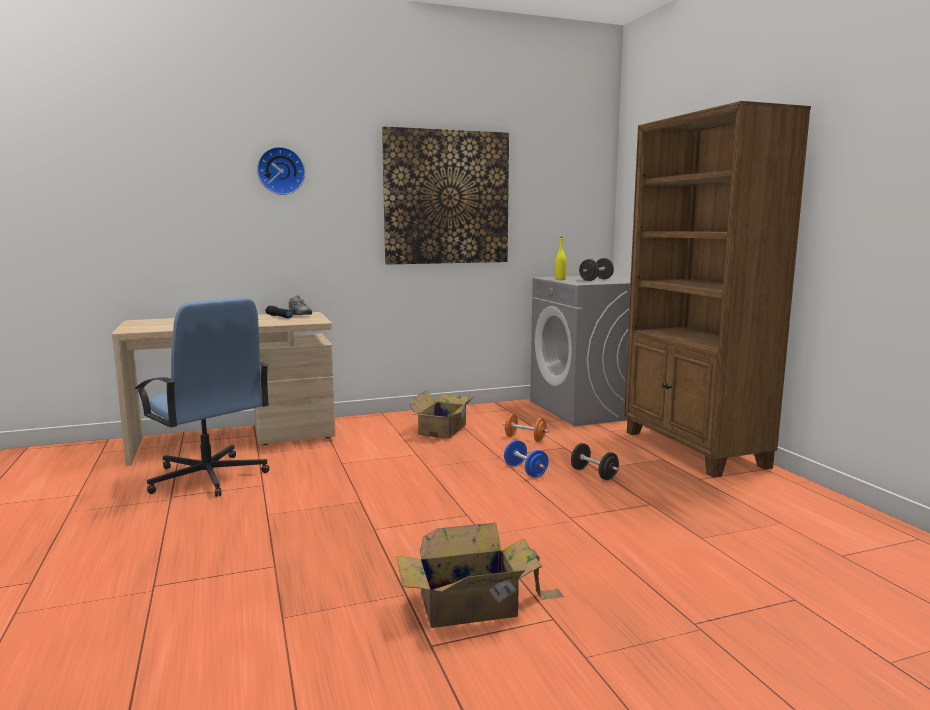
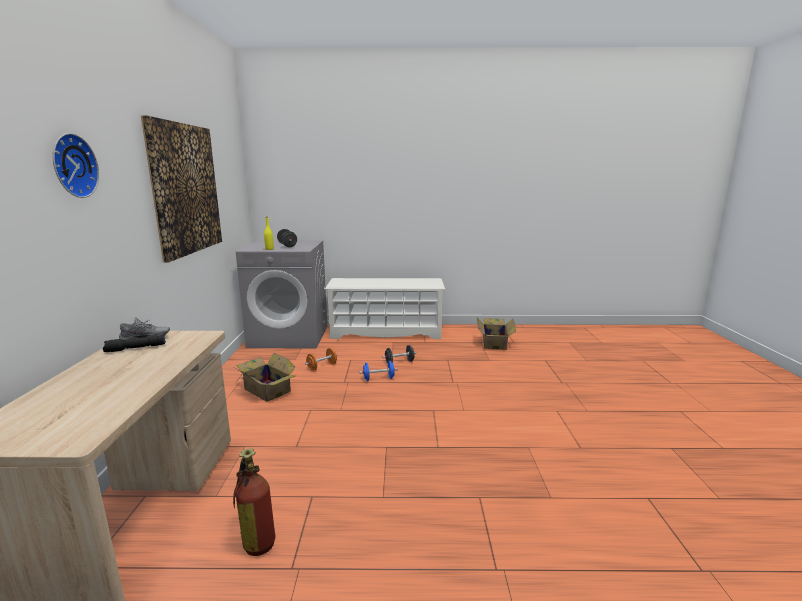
camera: 70 degrees left, 5 degrees up
(208, 477) = (256, 537): blue office chair -> fire extinguisher
(473, 605) = (543, 428): cardboard box -> cardboard box (494, 342)
(693, 449) = (386, 332): brown bookcase -> white shoe rack

